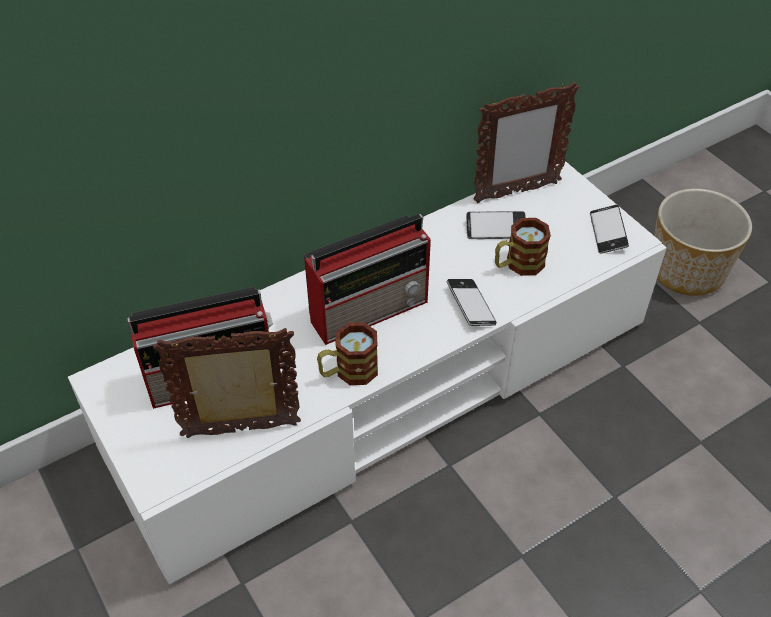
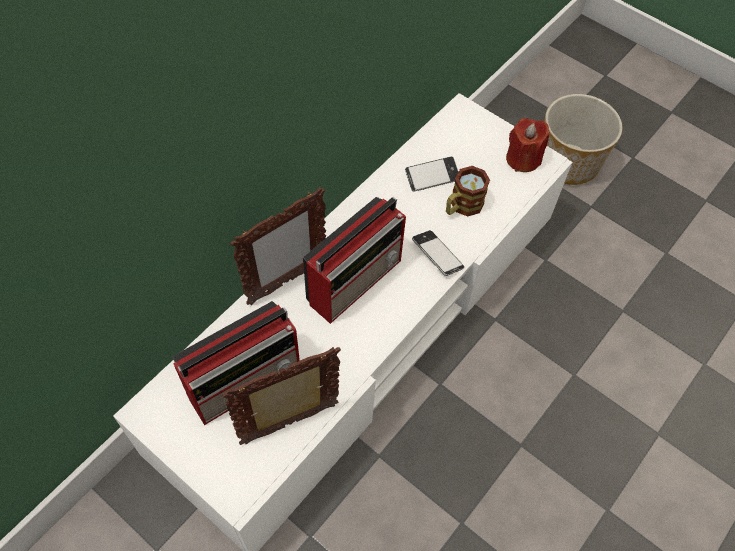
camera: 20 degrees left, 10 degrees up
(348, 372) = (359, 344): mug -> none
(516, 192) = (436, 137): picture frame -> picture frame (286, 282)
(607, 233) = (523, 159): phone -> red candle

